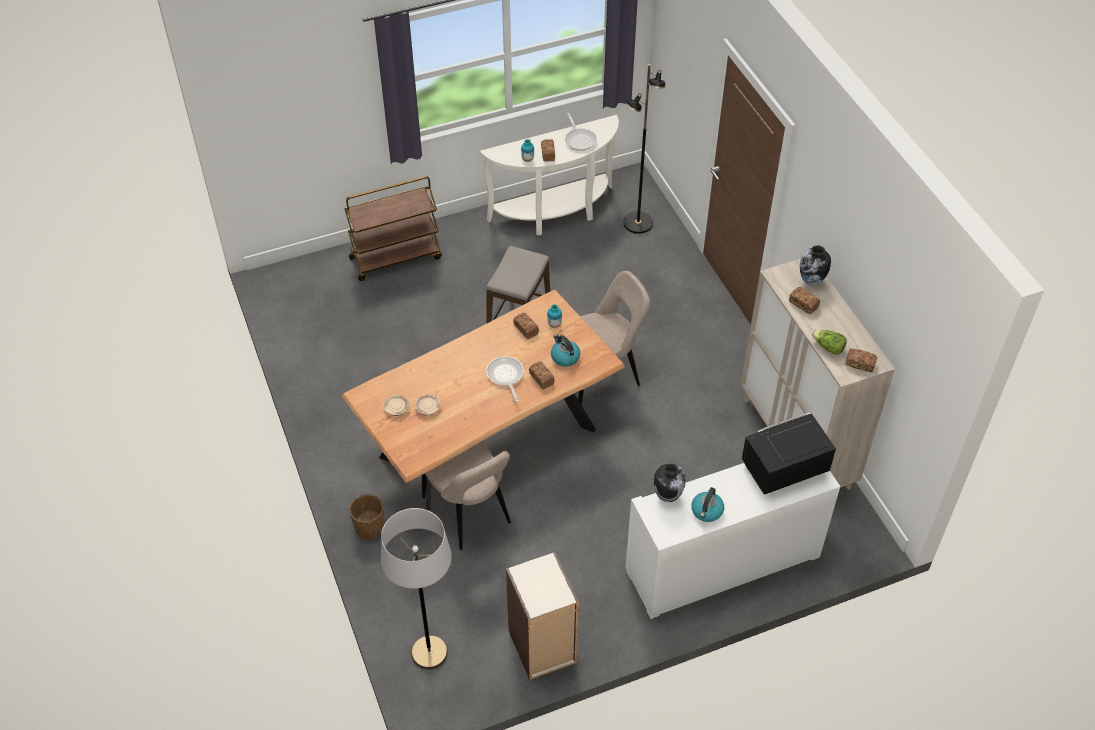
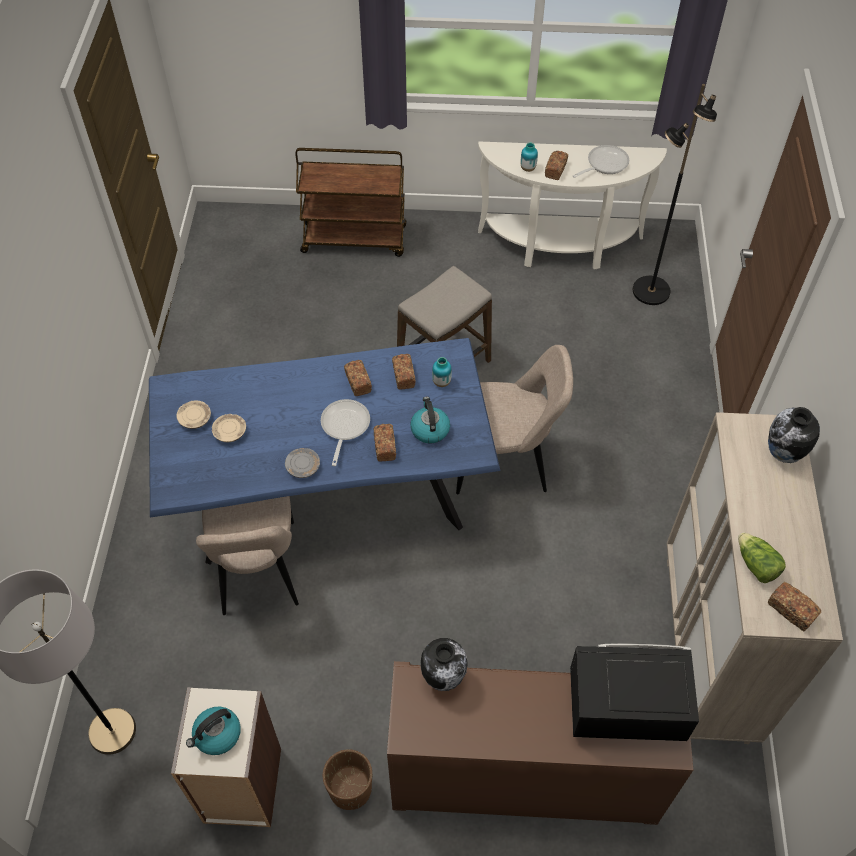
camera: 25 degrees right, 5 degrees up
(370, 527) = (142, 543): brown planter -> brown planter (350, 789)
(488, 443) = (329, 494): brown dining table -> blue dining table
(493, 411) = (303, 466): none -> grey plate
(579, 139) = (604, 164): frying pan -> frying pan turned 135 degrees counterclockwise
(707, 511) = (483, 725): kettle -> kettle (217, 735)
(722, 563) = (524, 774): white cabinet -> brown cabinet
(803, 304) = (752, 485): bread -> bread (358, 382)

